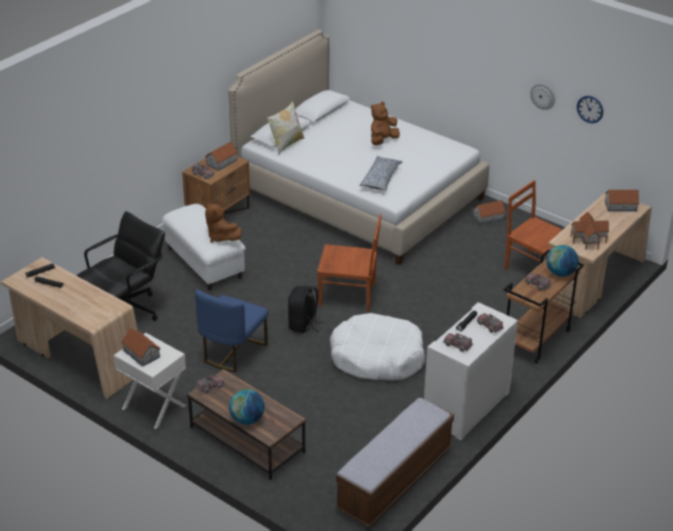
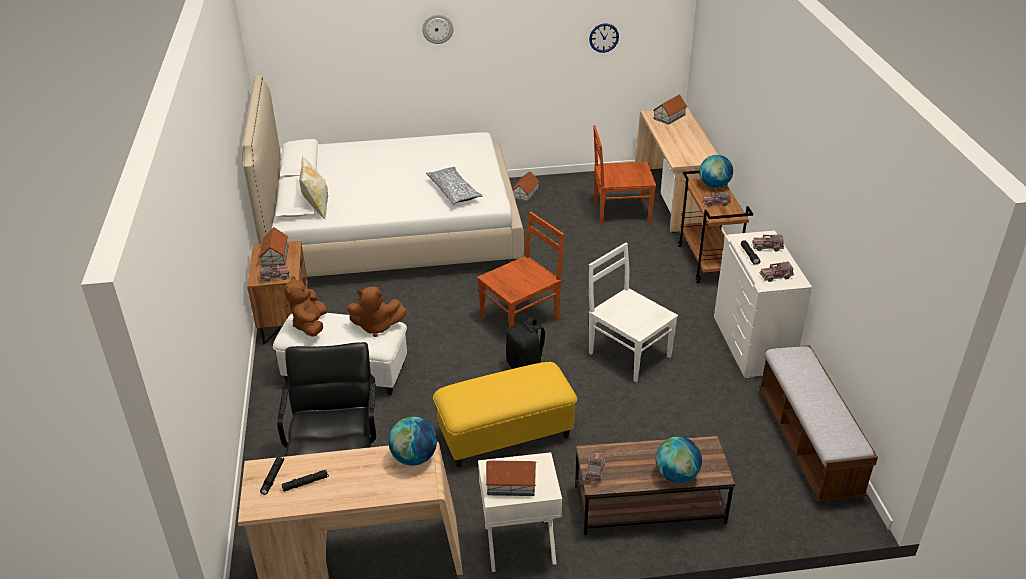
camera: 45 degrees left, 0 degrees up
(109, 306) = (414, 458): none -> globe
(232, 352) = (505, 436): blue chair -> yellow ottoman
(377, 357) = (628, 354): white dog bed -> white chair
(382, 140) = (400, 162): brown plush toy -> brown plush toy (310, 325)
(543, 96) = (549, 44): wall clock -> wall clock (437, 28)
(588, 239) = (693, 150): toy house -> none

